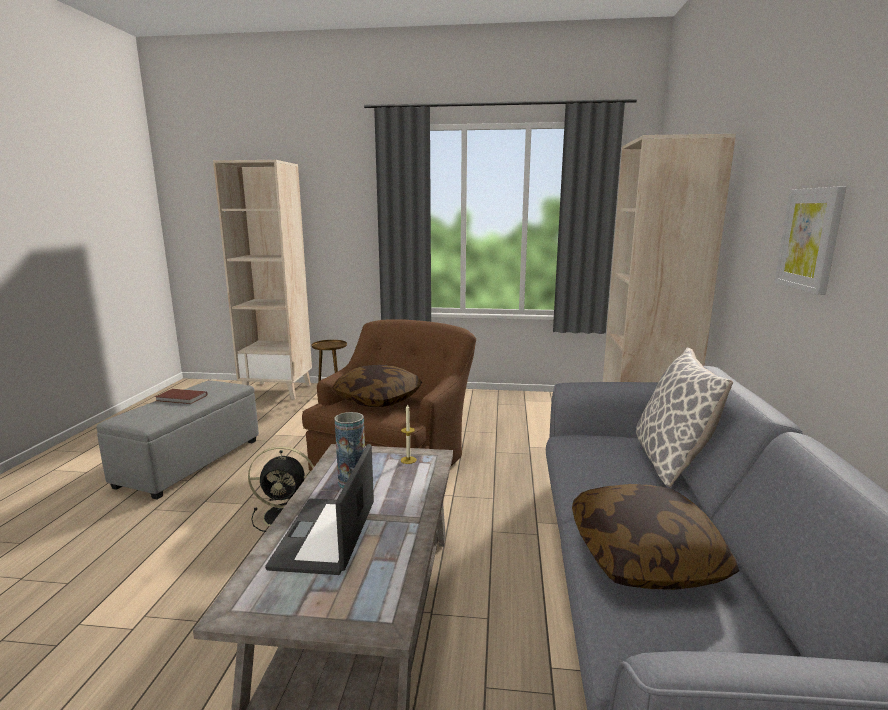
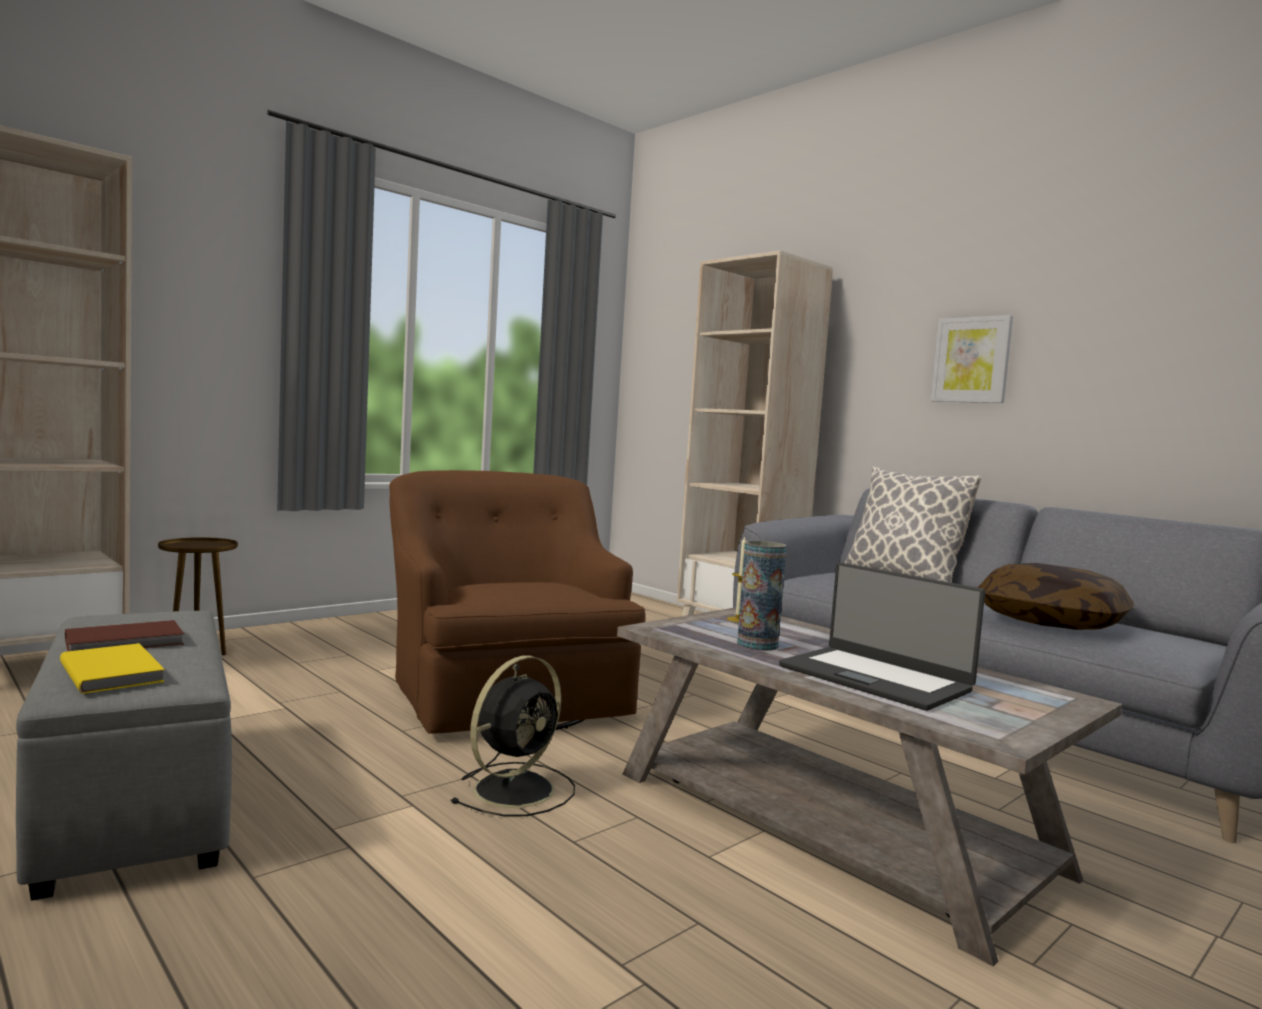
camera: 50 degrees left, 10 degrees down
(144, 412) = (114, 672): none -> yellow book
(378, 399) = (519, 584): pillow -> none

